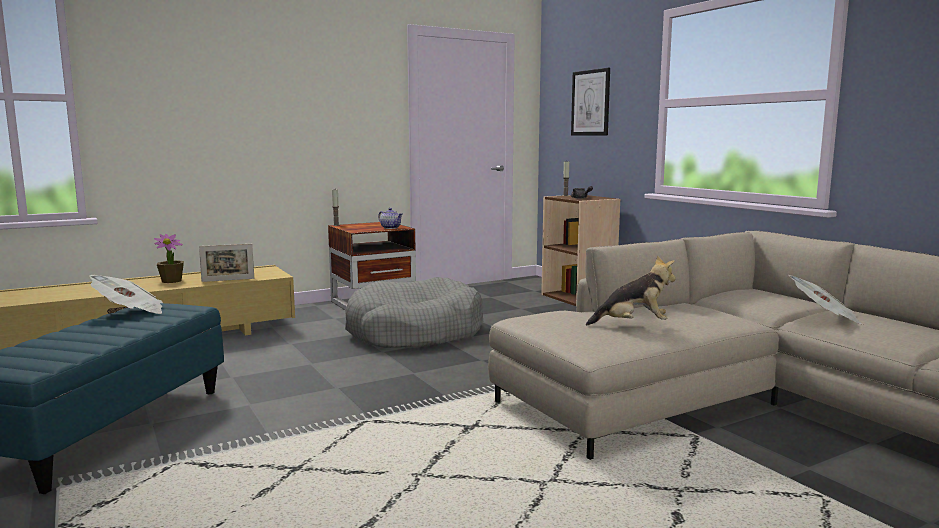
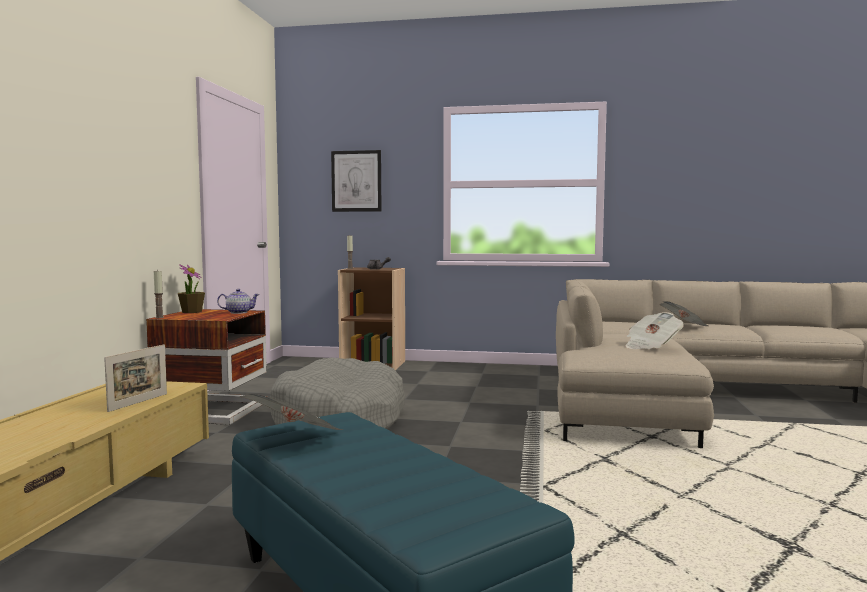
camera: 50 degrees left, 5 degrees down
(172, 281) = (52, 422): potted plant -> potted plant (191, 312)
(633, 325) = (651, 346): plush toy -> newspaper

